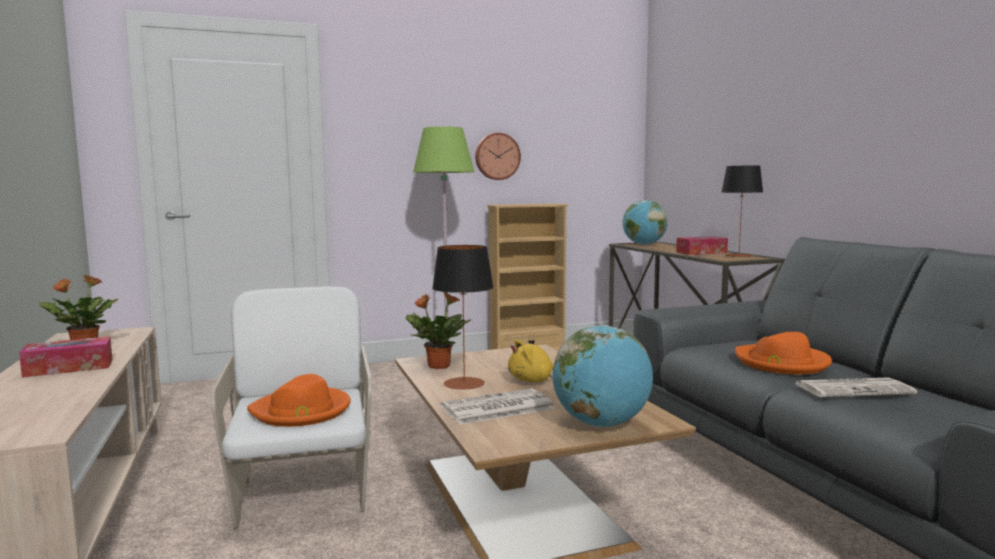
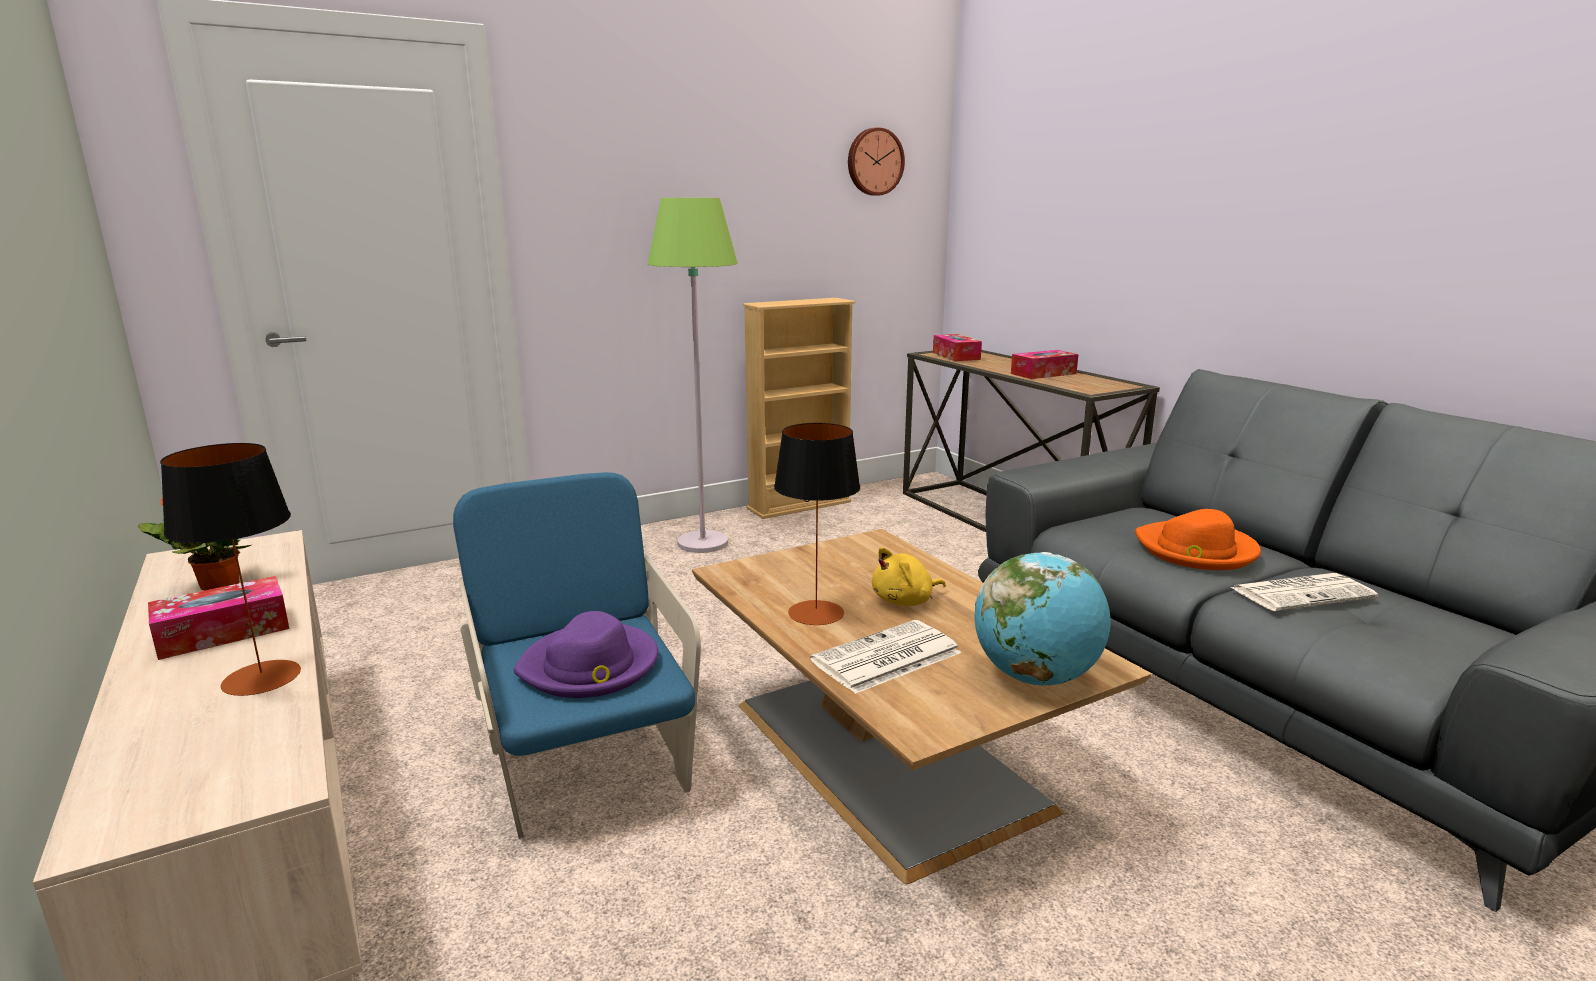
camera: 10 degrees left, 10 degrees up
(301, 411) = (590, 666): orange hat -> purple hat
(302, 488) = (585, 761): white armchair -> blue armchair
(438, 366) = (761, 581): potted plant -> none
(497, 156) = (754, 231): wall clock -> wall clock (874, 162)
(644, 244) = (956, 356): globe -> tissue box
(739, 255) = (1097, 380): table lamp -> table lamp (262, 677)

